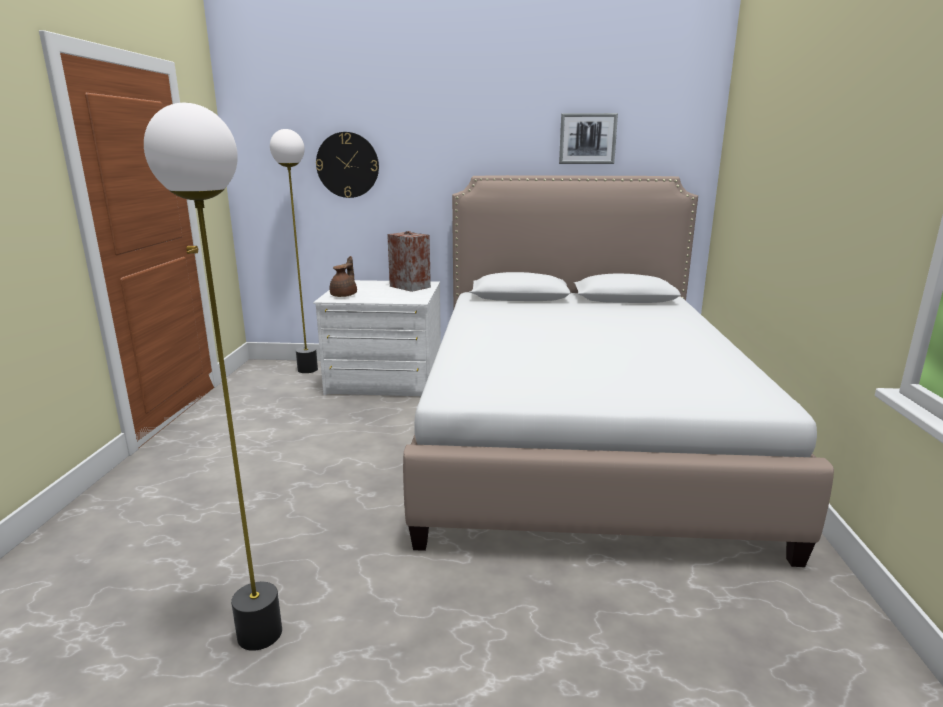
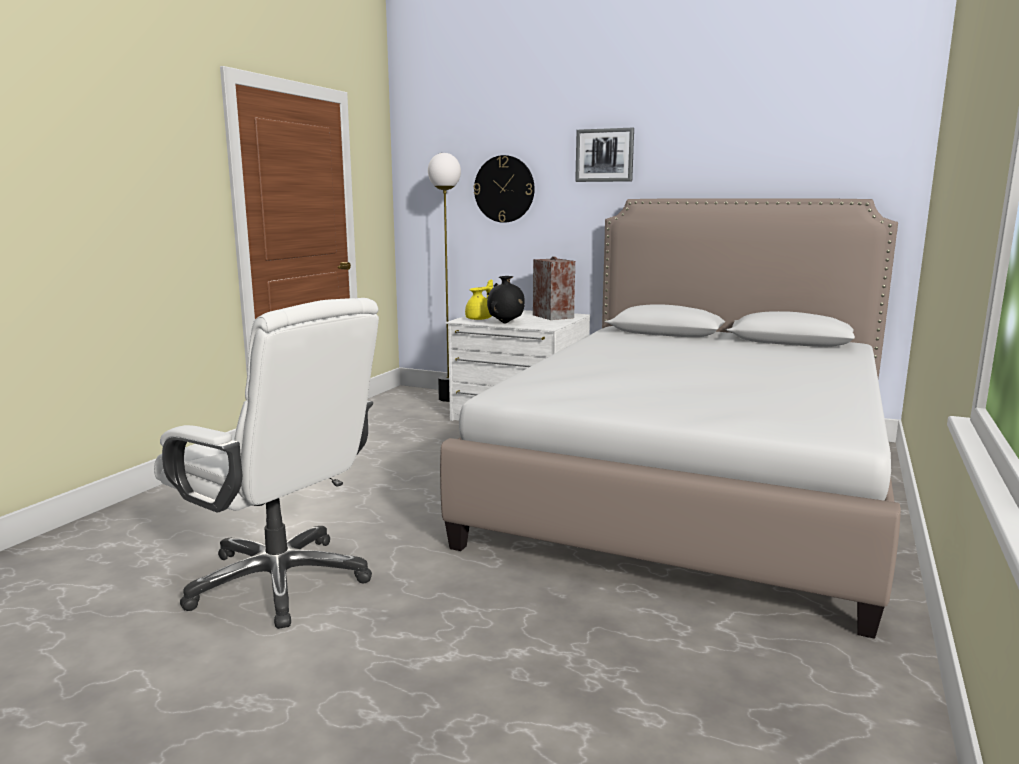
camera: 20 degrees right, 5 degrees down
(259, 634) = (280, 581): floor lamp -> white office chair
(345, 295) = (480, 319): brown teapot -> yellow teapot
(374, 299) = (505, 323): none -> black vase
(587, 138) = (761, 157): picture -> picture (604, 155)

